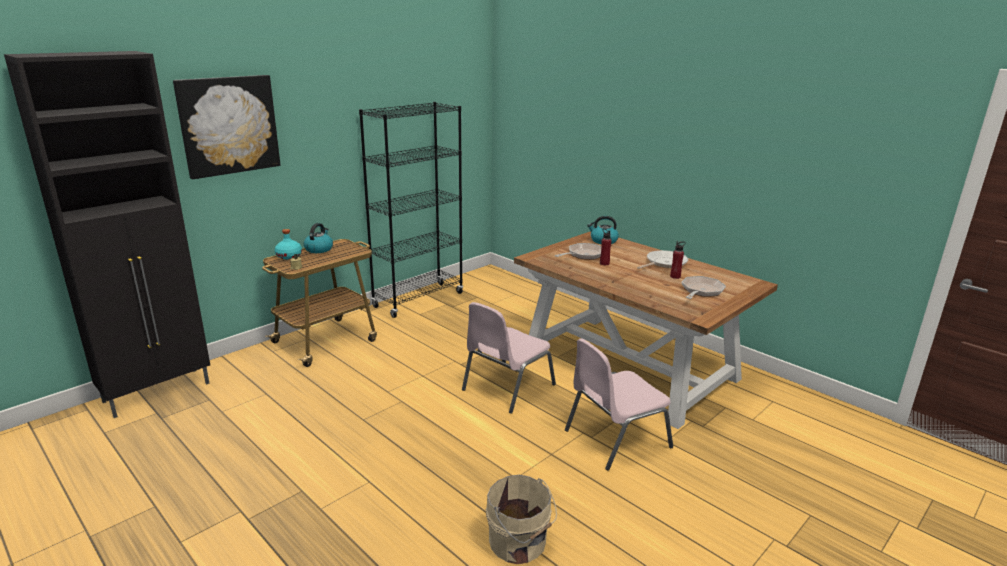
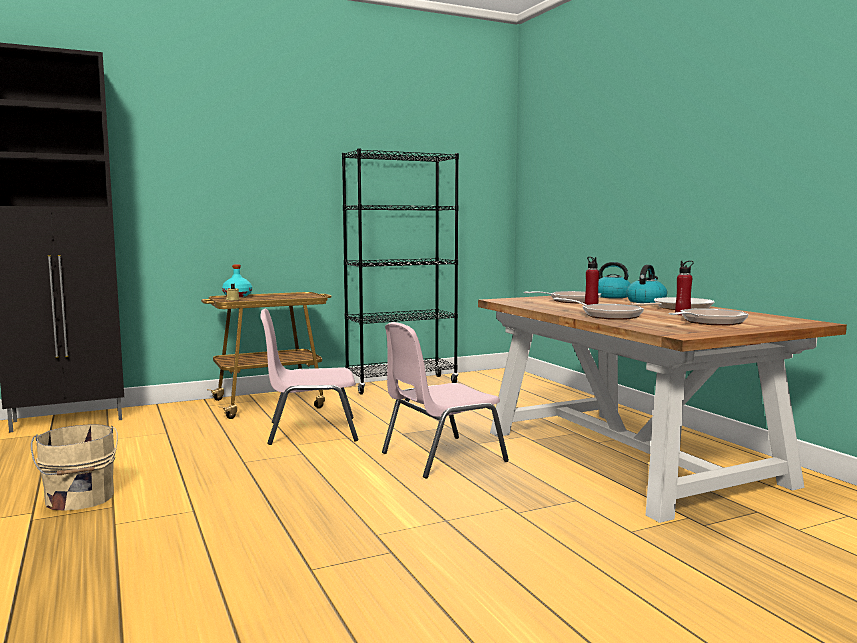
camera: 20 degrees right, 15 degrees down
(229, 125) = (192, 150): picture -> none
(319, 249) = (274, 294): kettle -> kettle (646, 301)
(519, 543) = (317, 598): beige bucket -> beige bucket (79, 499)
(615, 438) = (552, 518): pink chair -> pink chair (311, 431)
(630, 285) = (606, 315): none -> frying pan

